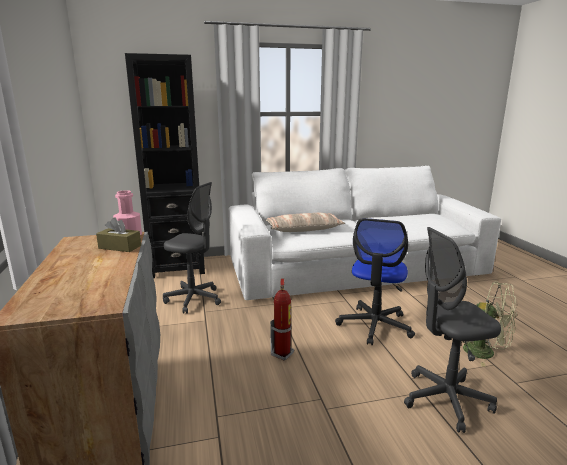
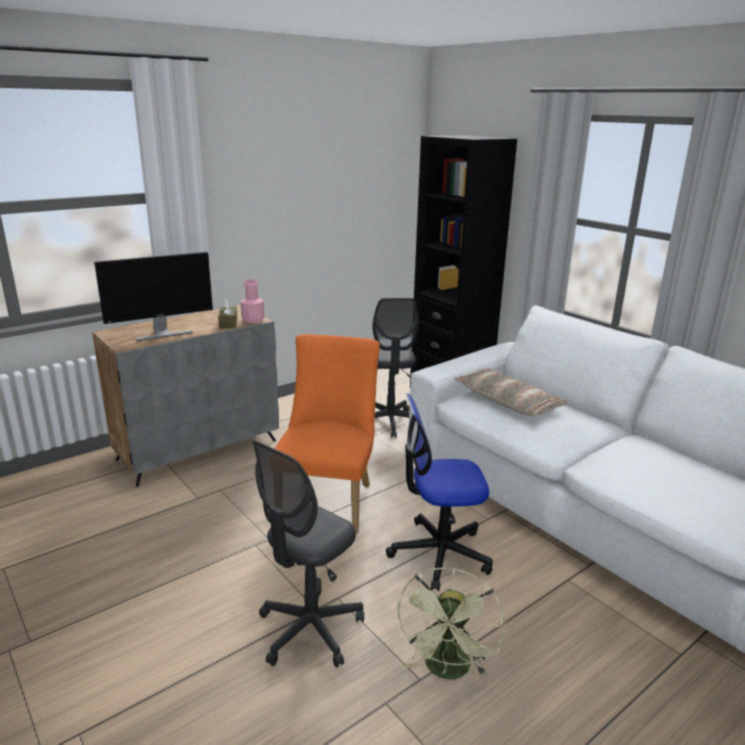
camera: 65 degrees right, 5 degrees up
(92, 280) = (161, 333): none -> monitor
(282, 353) = (329, 499): fire extinguisher -> orange chair
(446, 400) = (310, 630): grey office chair -> grey office chair turned 105 degrees counterclockwise

